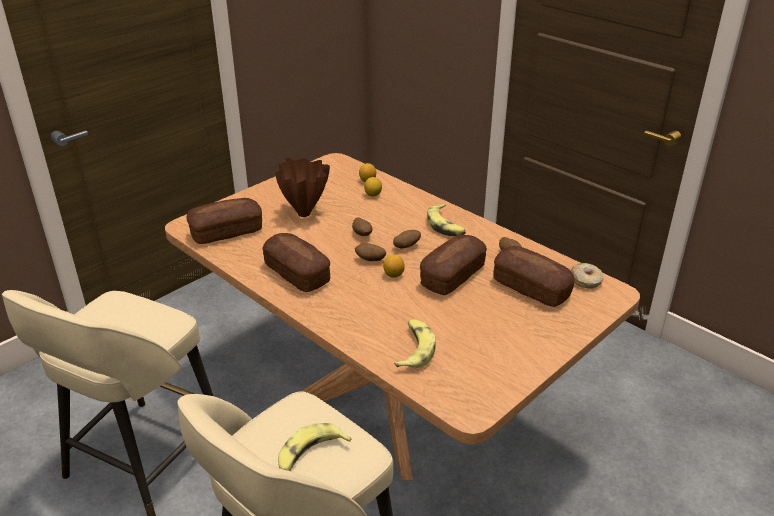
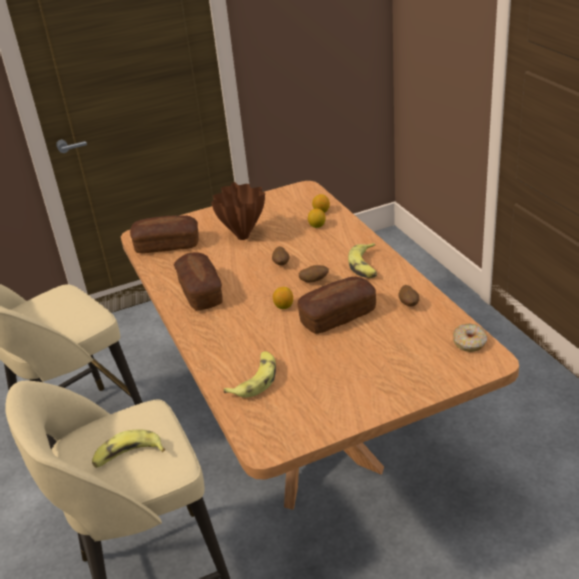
camera: 25 degrees right, 0 degrees up
(370, 260) = (272, 289): potato -> none
(531, 288) = (406, 341): bread -> none

